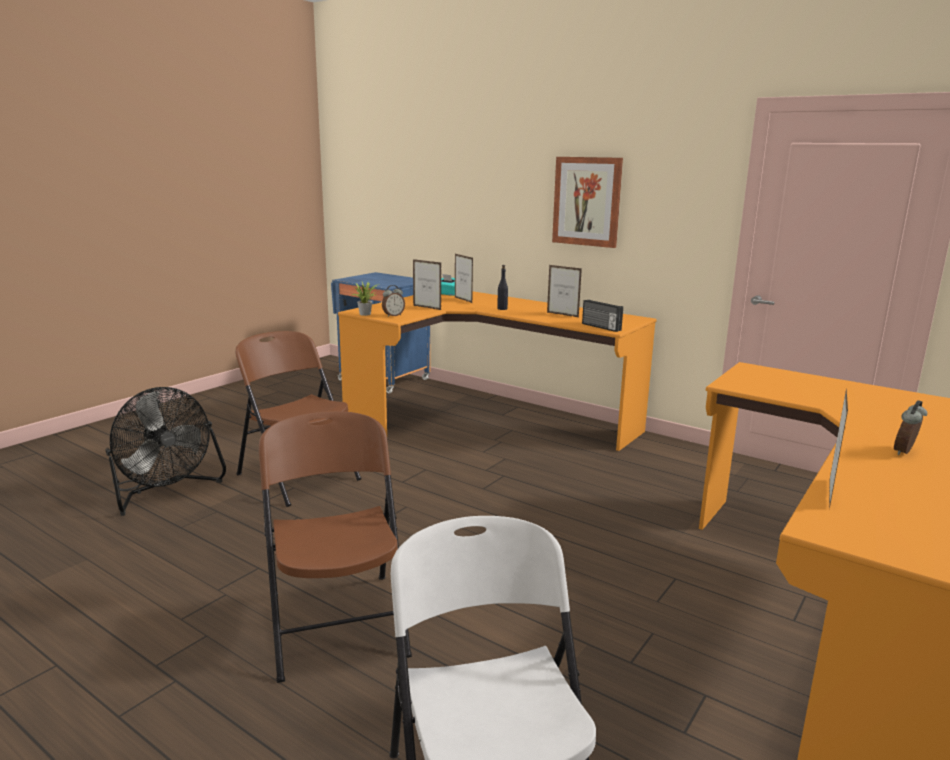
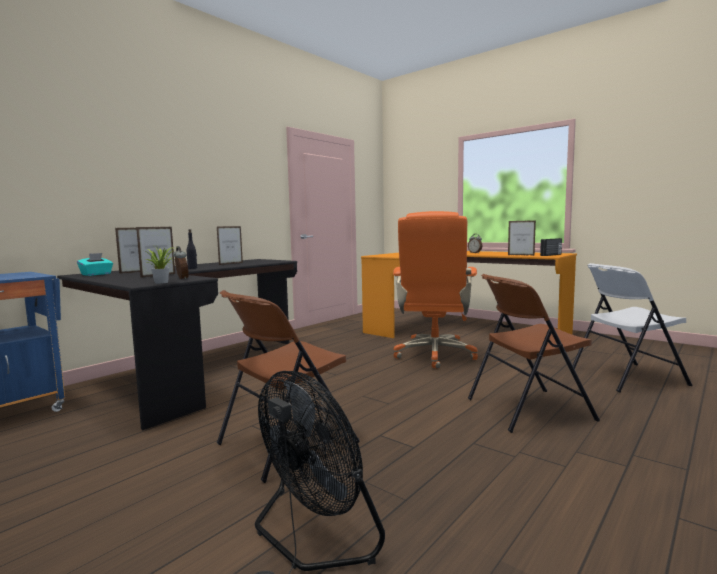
camera: 85 degrees left, 10 degrees down
(489, 417) = (193, 371): orange desk -> black desk
(587, 201) = (201, 181): picture -> none
(587, 564) = (434, 356): none -> orange office chair
(600, 327) = (275, 261): radio -> radio (551, 255)

